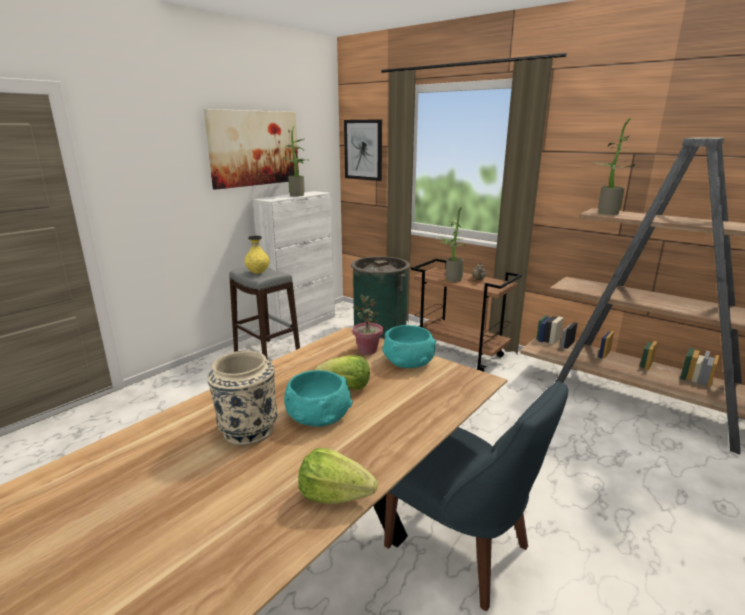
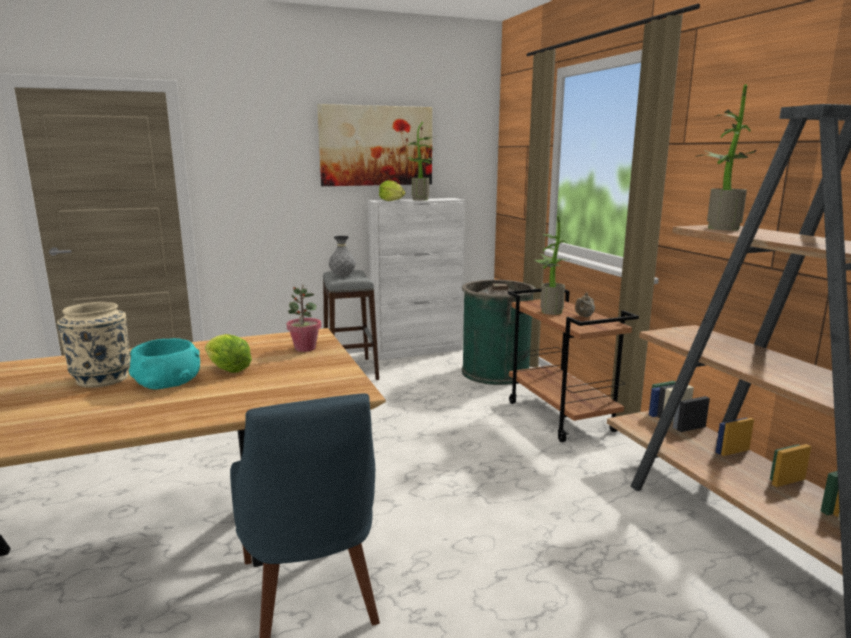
camera: 30 degrees right, 5 degrees down
(258, 273) = (342, 276): yellow vase -> grey vase
(334, 495) = (68, 432): lettuce -> lettuce (392, 201)
(363, 150) = (515, 151): picture -> none
(409, 360) = (324, 363): turquoise bowl -> none

